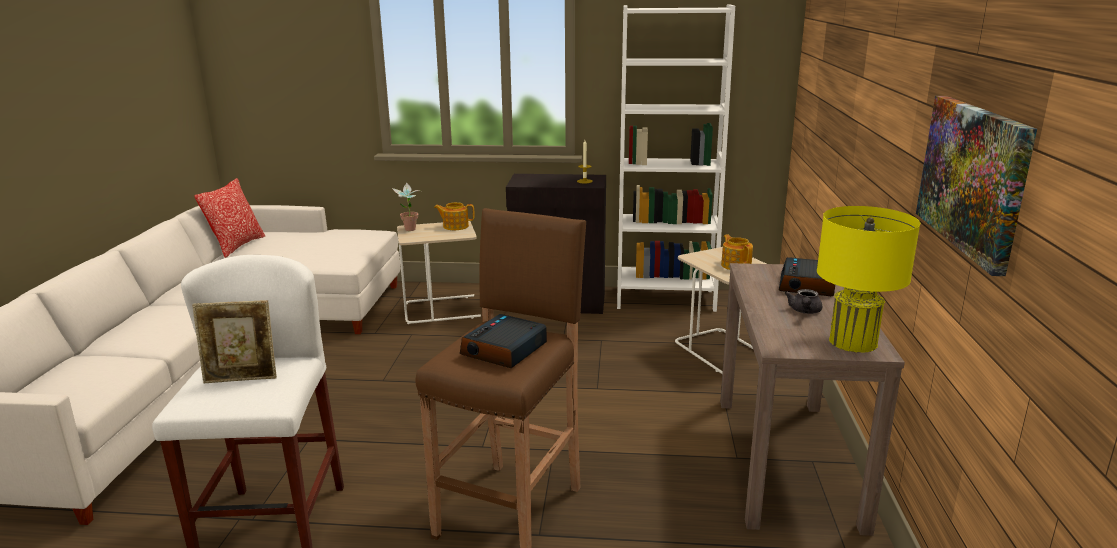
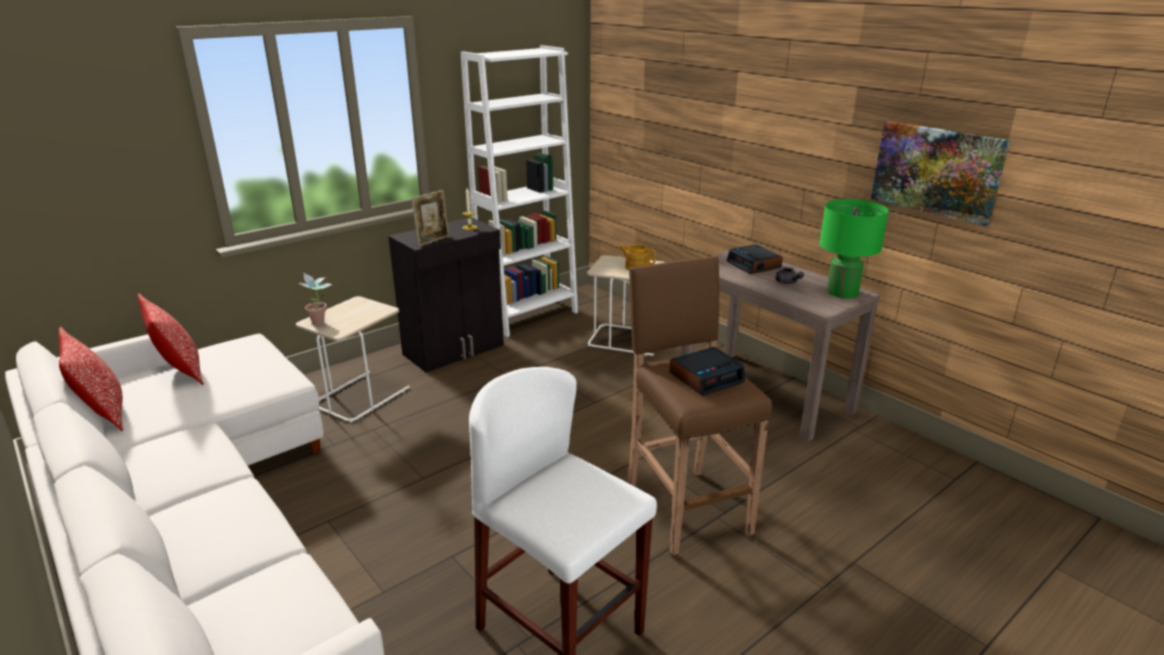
camera: 45 degrees left, 5 degrees up
(242, 379) = (565, 495): picture frame -> picture frame (433, 240)
(306, 237) = (180, 371): none -> pillow
(455, 226) = (357, 305): teapot -> none
(504, 350) = (706, 377): alarm clock -> alarm clock turned 105 degrees counterclockwise
(853, 342) = (842, 292): yellow table lamp -> green table lamp

